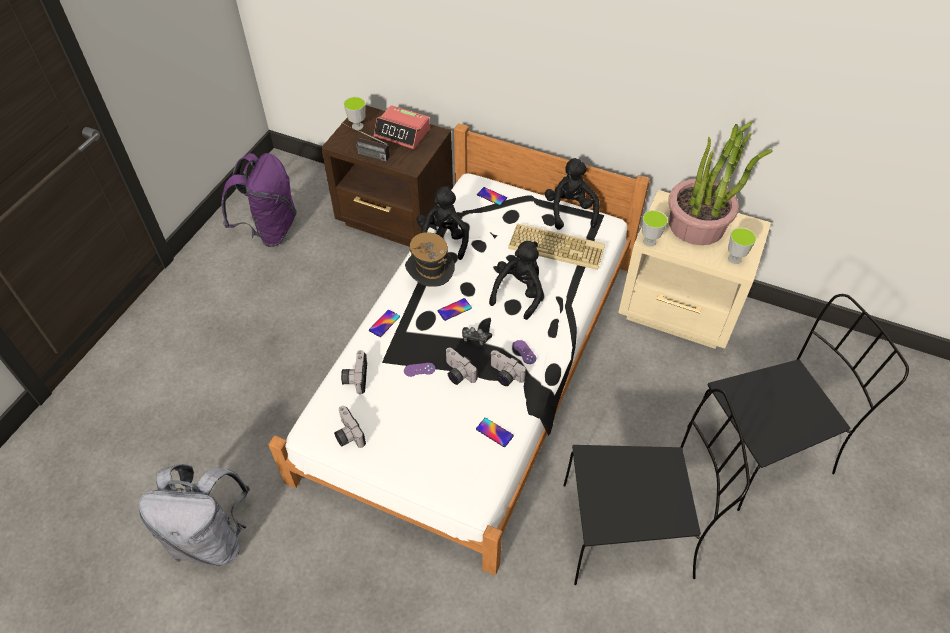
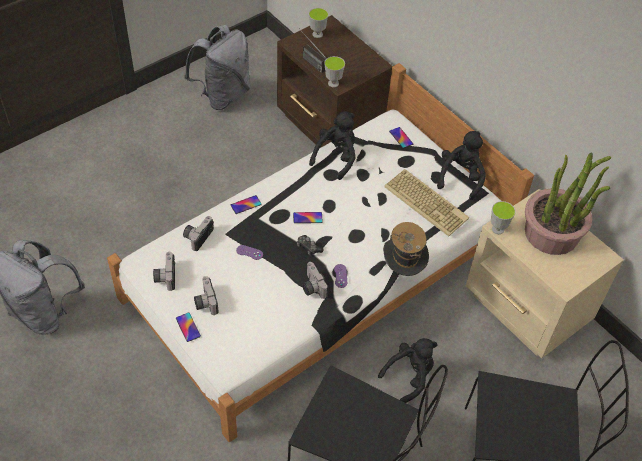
camera: 25 degrees right, 0 degrees up
(270, 230) = (223, 95): purple backpack -> grey backpack
(402, 133) = (350, 54): alarm clock -> none
(431, 284) = (302, 189): hat -> hat (403, 269)
(457, 374) = (276, 269): camera -> camera (205, 301)
(494, 432) = (275, 326): phone -> phone (188, 327)
(519, 293) = (369, 227): black plush toy -> black plush toy (409, 376)
(734, 259) = (564, 276): cup -> cup (333, 83)

